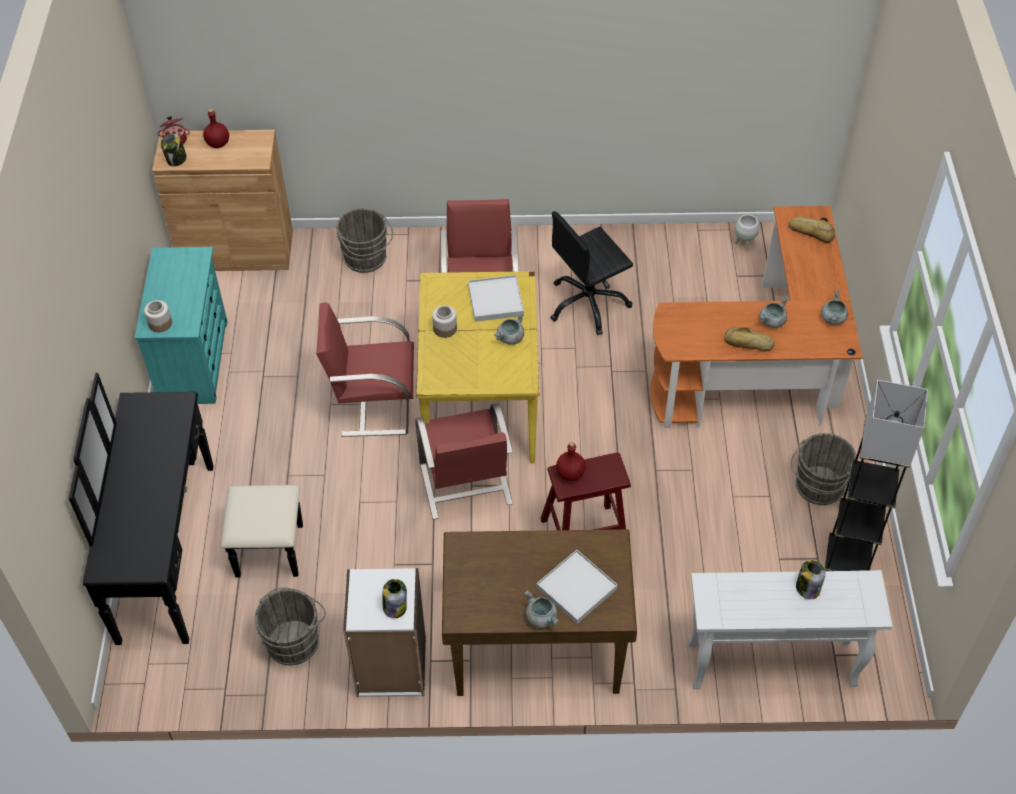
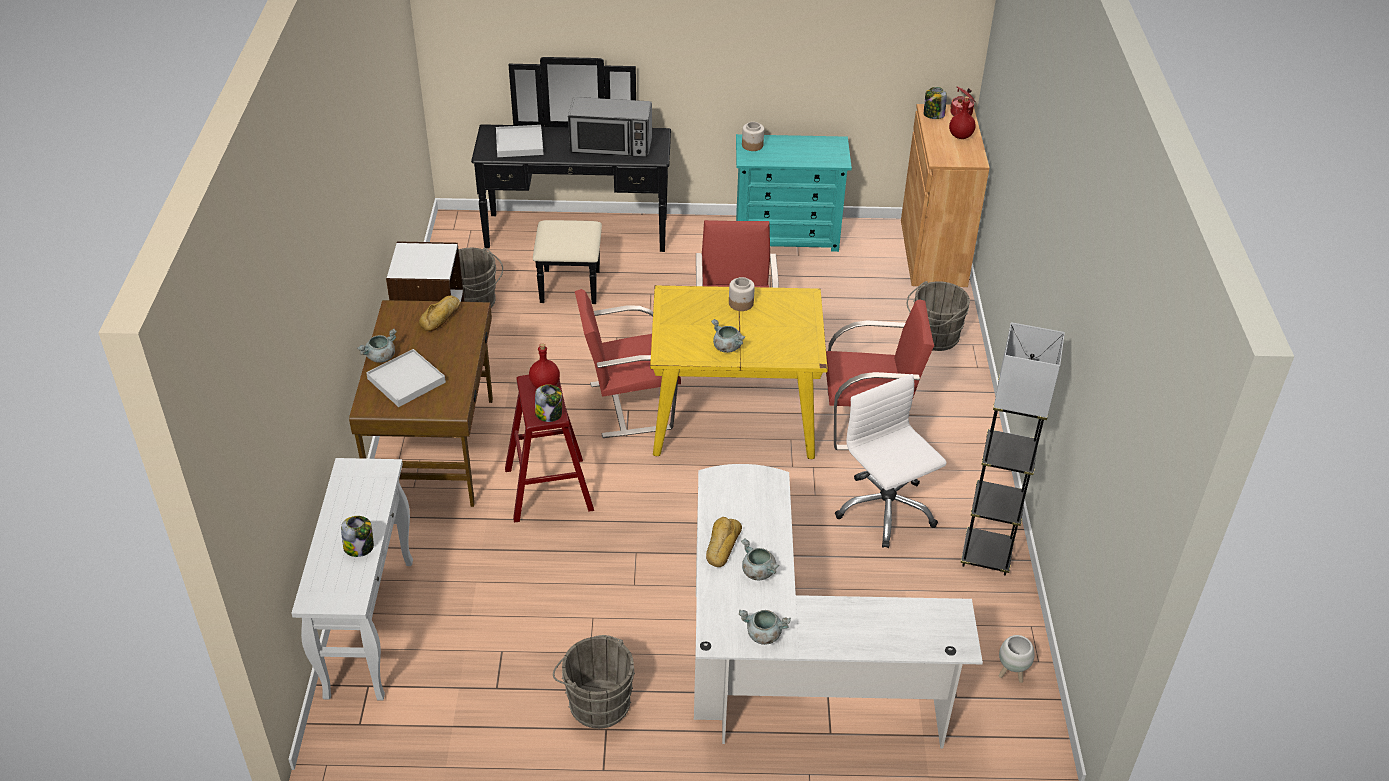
camera: 90 degrees right, 10 degrees down
(152, 444) = (611, 146): none -> microwave
(395, 606) = (412, 268): jar -> jar (549, 414)
(495, 300) = (781, 338): white tray -> white tray (519, 143)
(588, 304) = (885, 510): black office chair -> white office chair
(761, 370) = (784, 668): orange desk -> white desk
(811, 232) = (925, 633): bread -> bread (442, 317)
(847, 559) = (490, 717): grey floor lamp -> grey floor lamp (986, 555)

